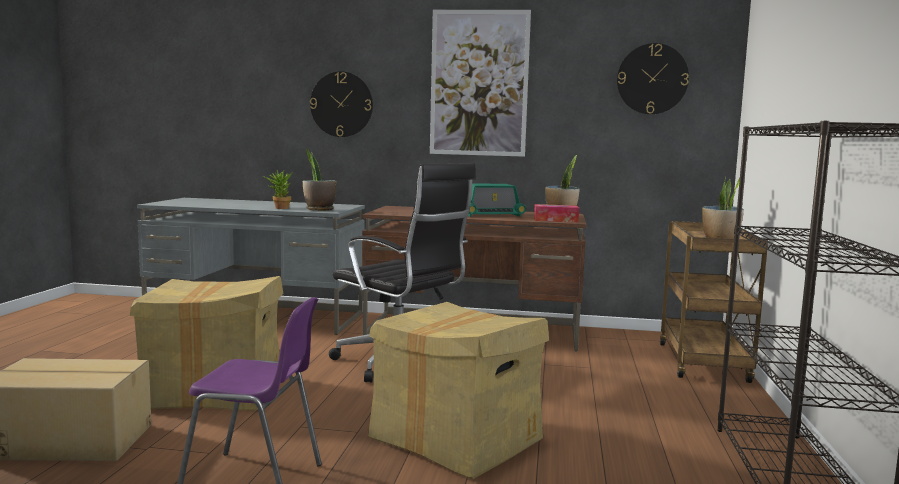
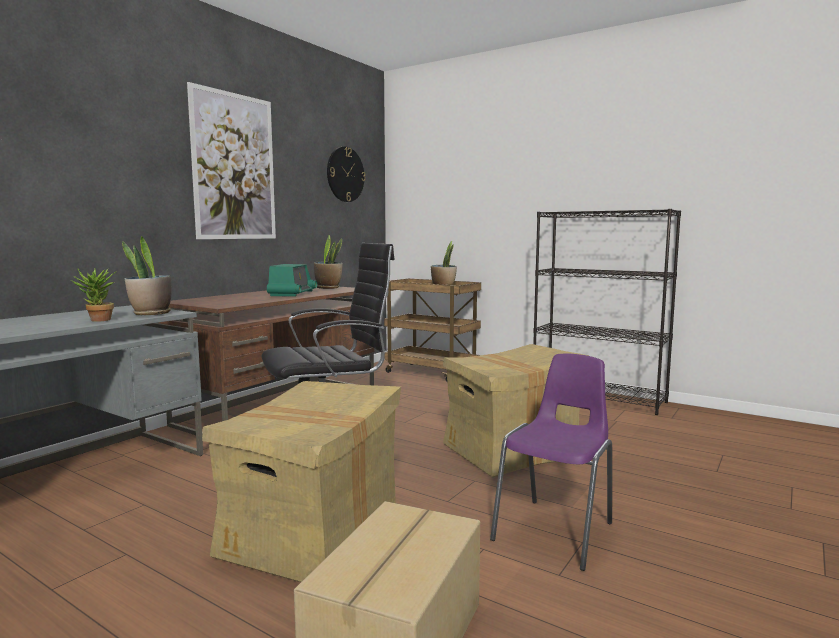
camera: 65 degrees left, 0 degrees up
(341, 104) = (89, 180): wall clock -> none
(555, 220) = (346, 289): tissue box -> none

